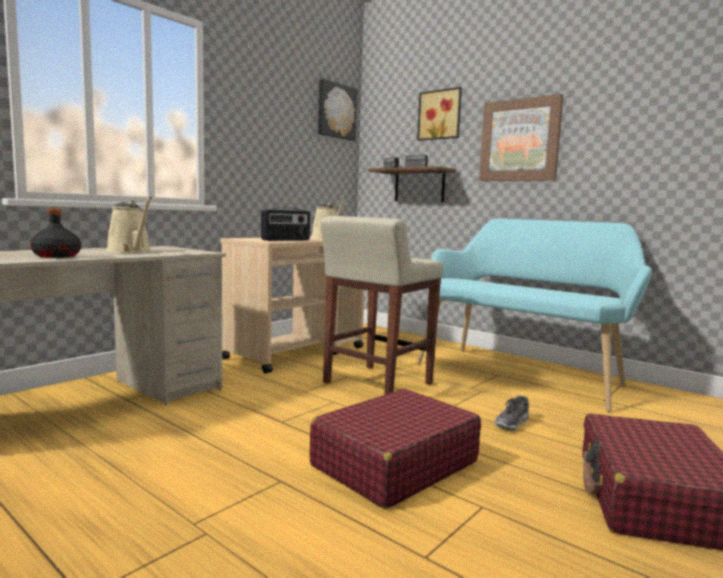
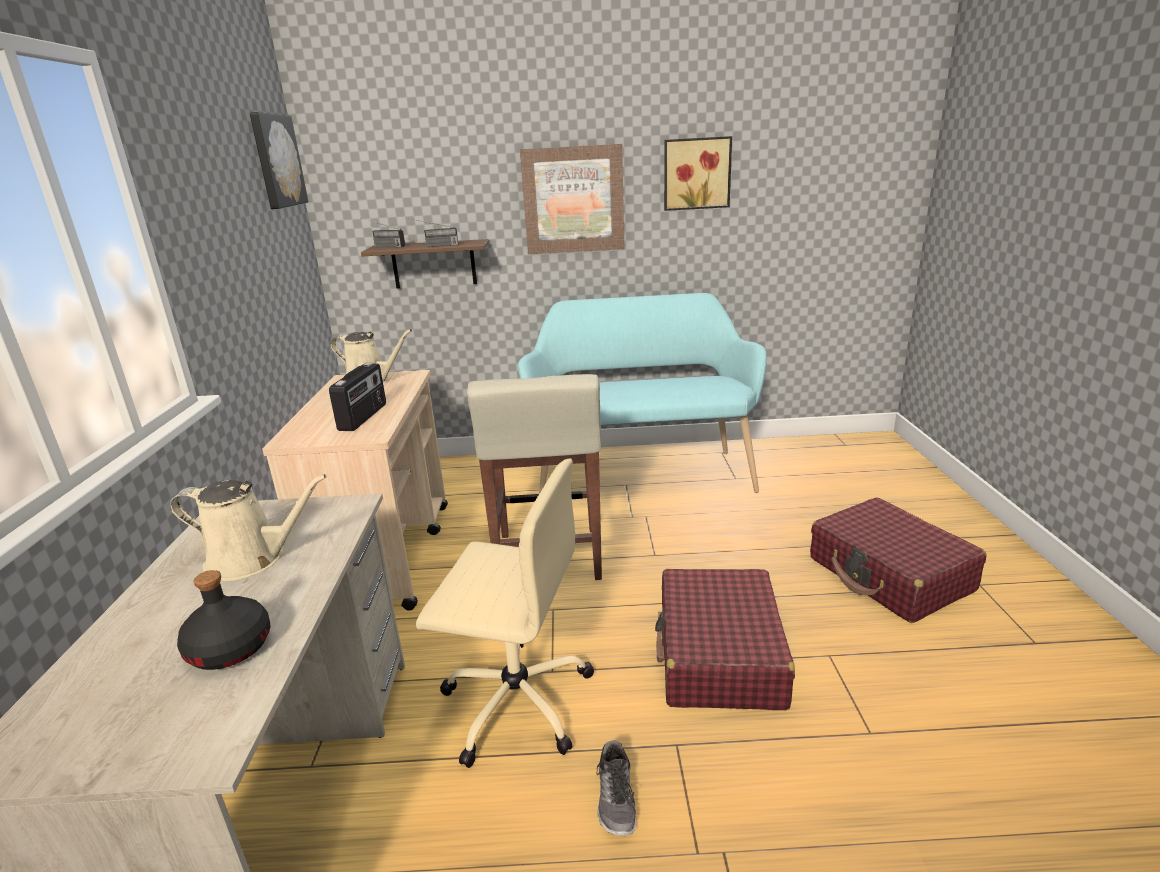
camera: 40 degrees left, 15 degrees up
(240, 422) = (515, 701): none -> beige office chair
(440, 115) = (450, 162): picture -> picture (696, 173)
(512, 423) = (721, 546): shoe -> shoe (616, 799)

